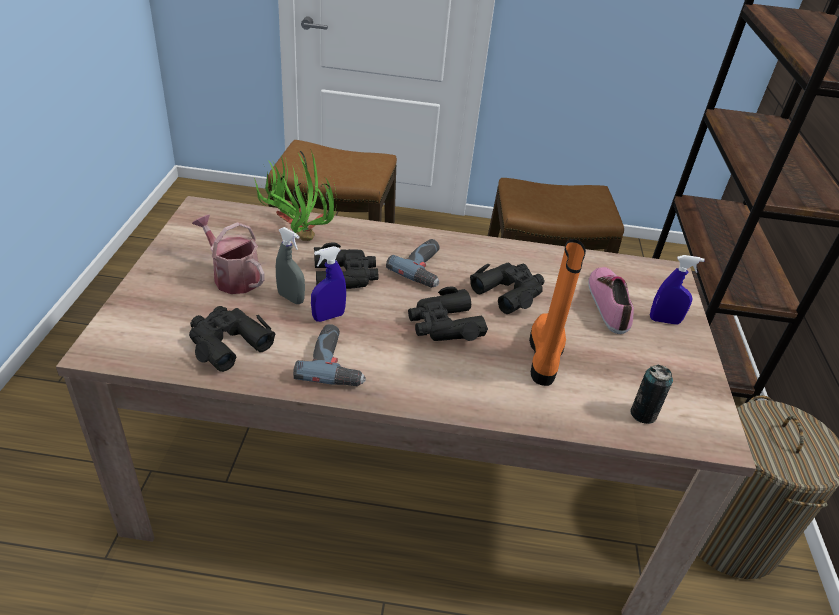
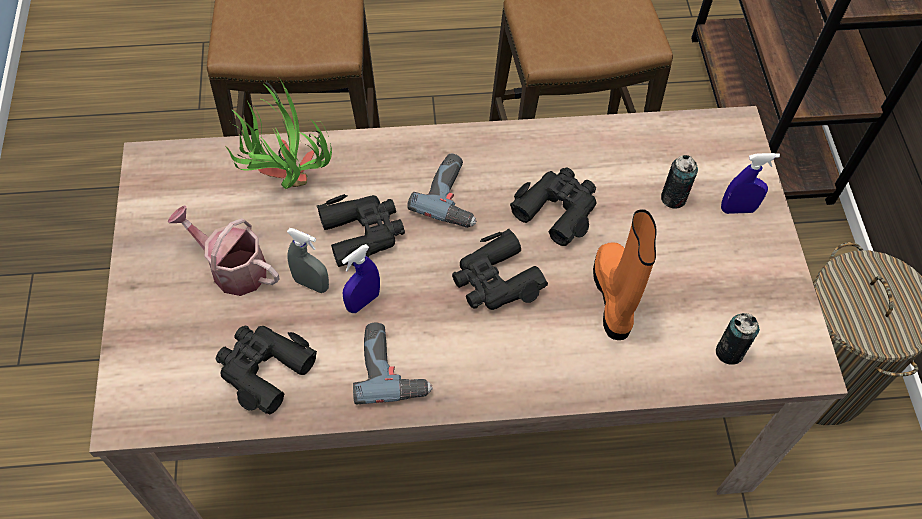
camera: 10 degrees left, 20 degrees up
(609, 303) = (673, 198): shoe -> can

